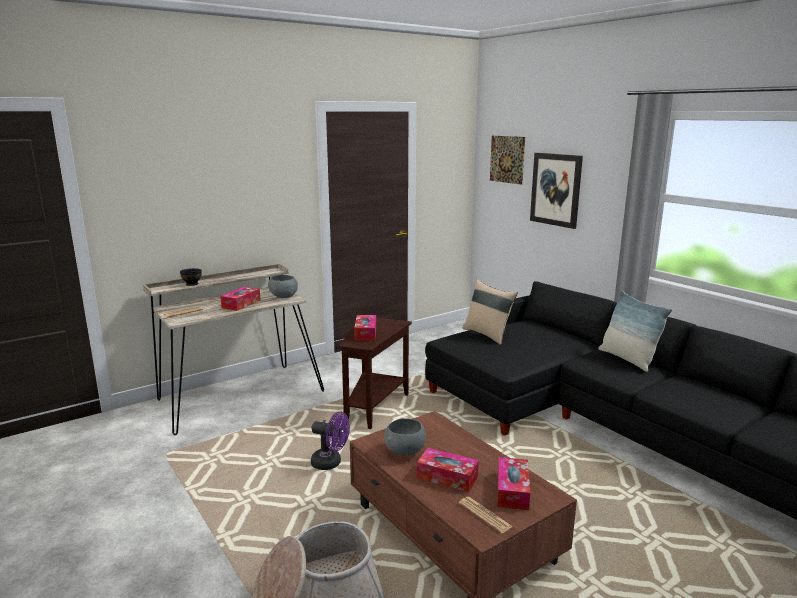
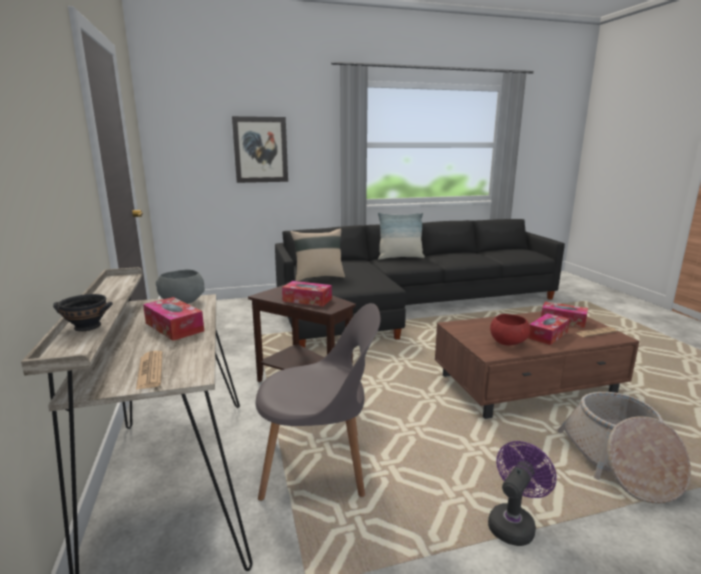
camera: 70 degrees left, 0 degrees up
(266, 435) = (319, 464): none -> grey chair
(331, 463) = (406, 425): purple fan -> purple fan (513, 523)
(404, 452) = (508, 343): grey bowl -> red bowl
(507, 159) = (192, 125): picture -> none

